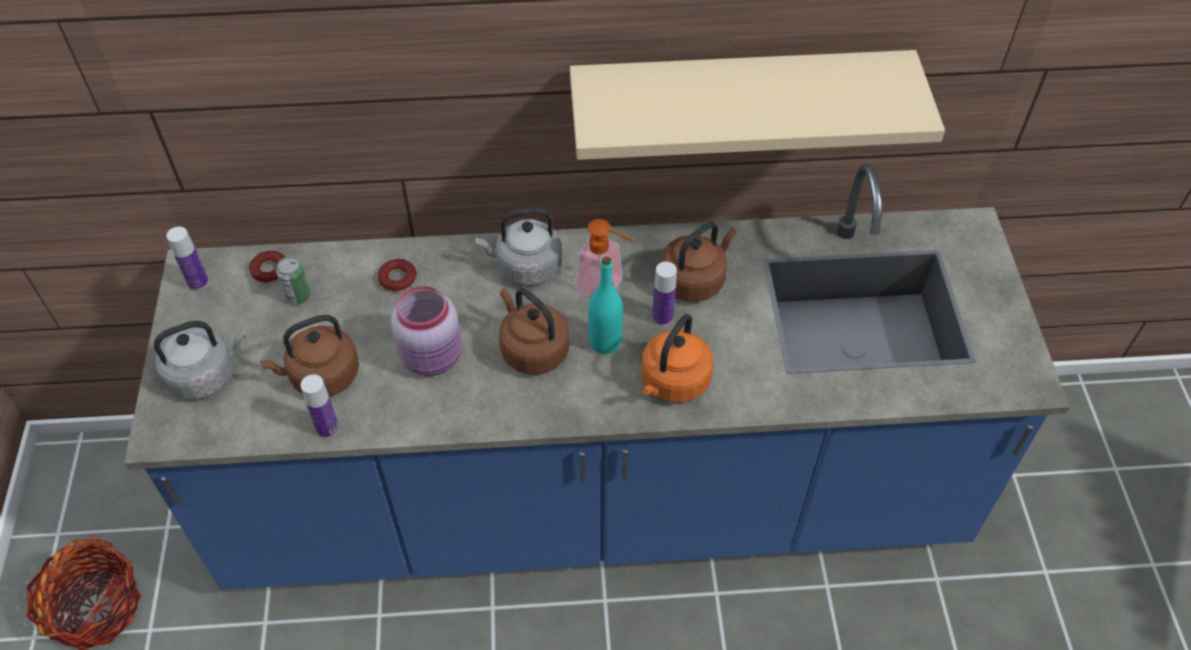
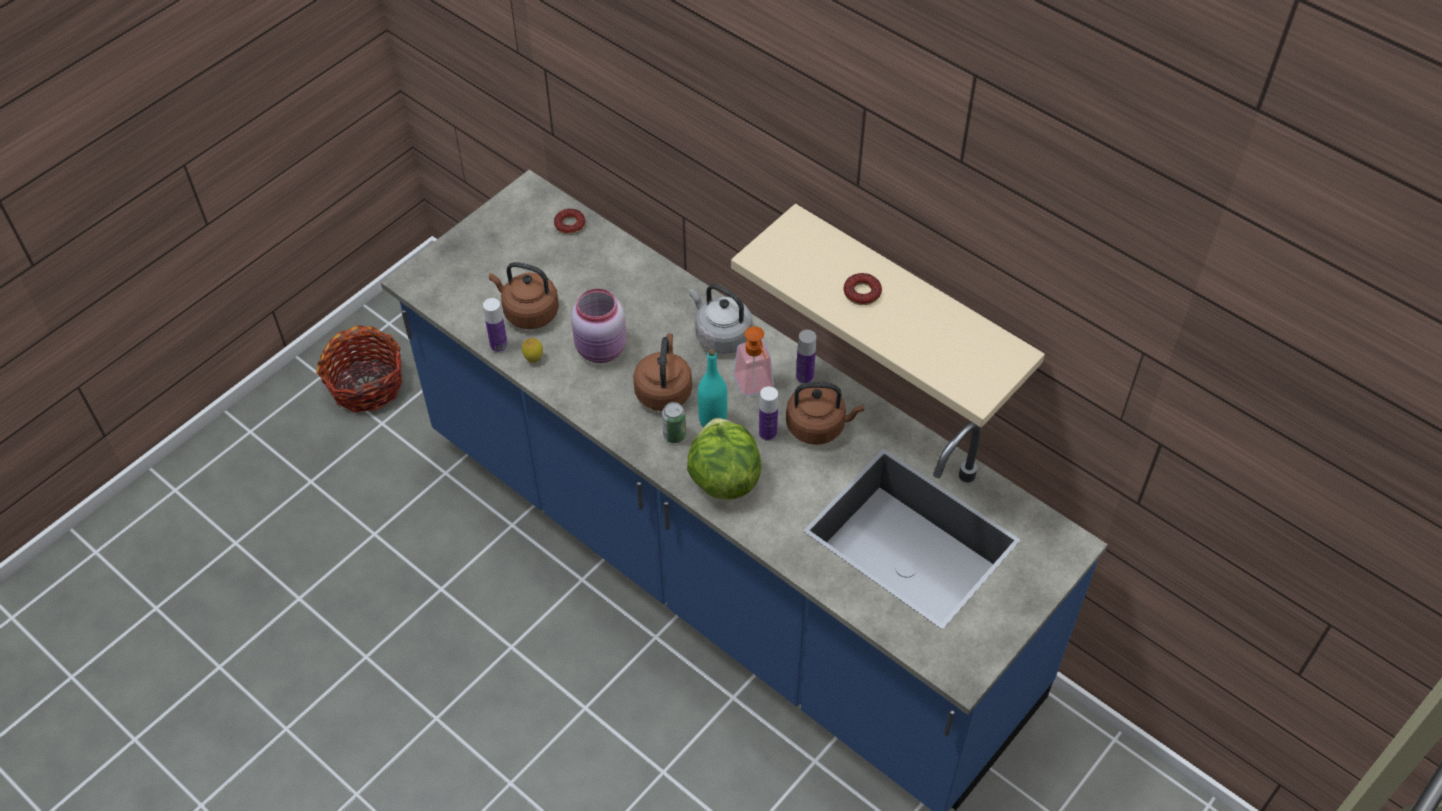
camera: 45 degrees right, 0 degrees up
(198, 283) = (523, 203): bottle -> bottle (804, 377)
(206, 375) = (470, 263): grey kettle -> none
(298, 296) = (568, 253): can -> can (674, 435)
(377, 414) = (533, 359): none -> lemon
(398, 279) = (636, 285): donut -> donut (862, 293)
(673, 383) = (723, 478): orange kettle -> lettuce

